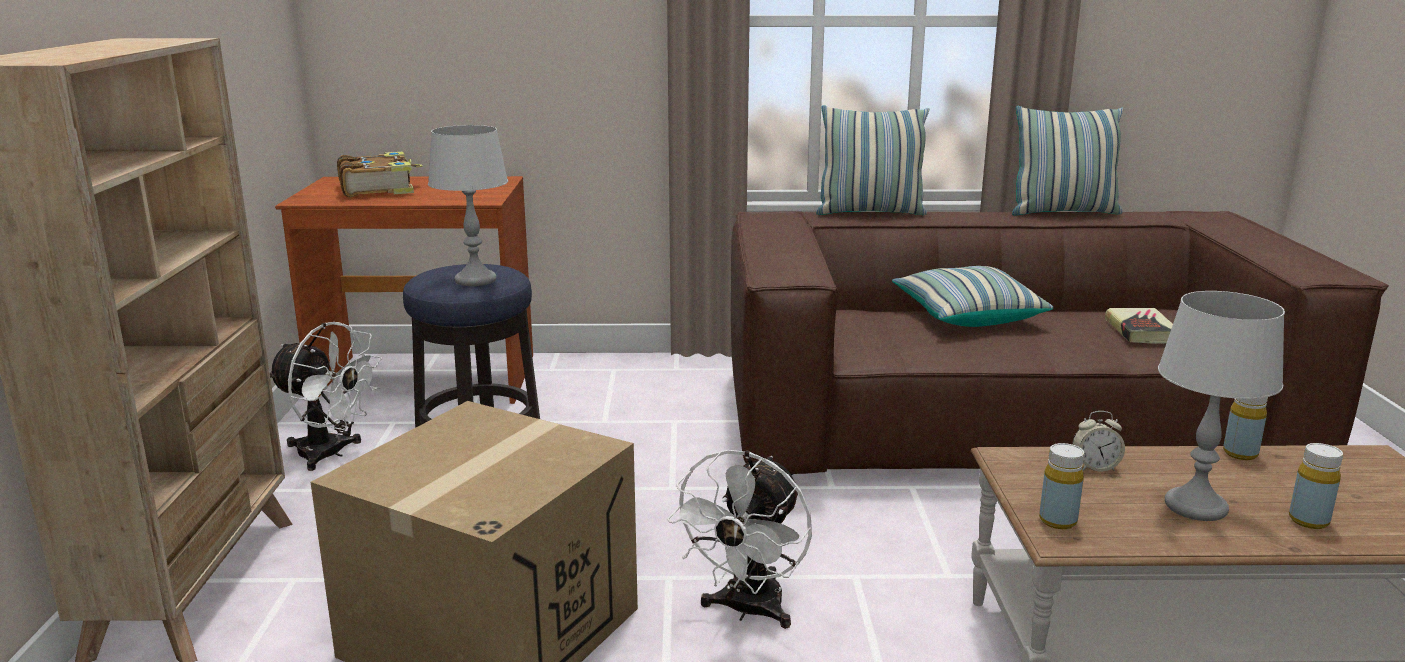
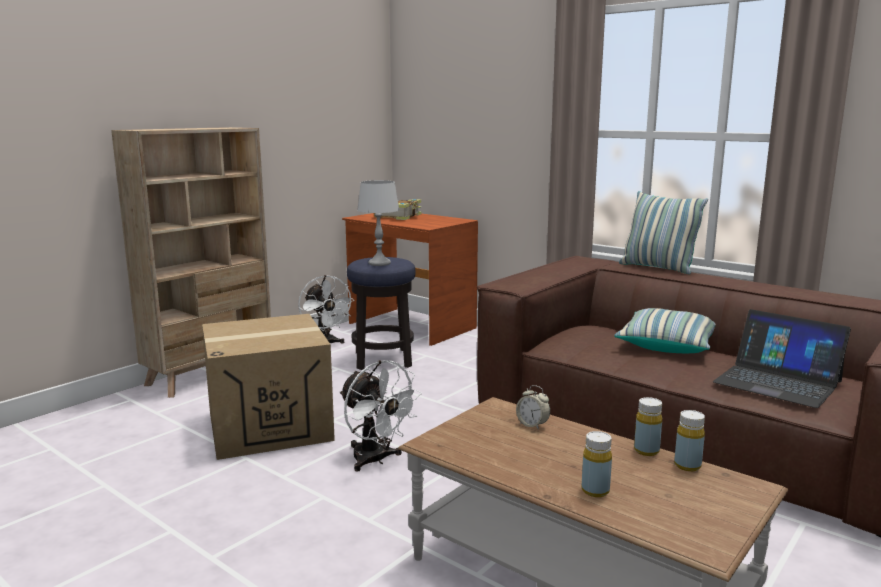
camera: 40 degrees right, 5 degrees down
(747, 611) = (376, 460): white fan -> white fan turned 105 degrees counterclockwise
(1057, 521) = (448, 436): yellow bottle -> yellow bottle (687, 465)
(1062, 212) = (807, 290): pillow -> none
(1141, 331) = (777, 382): book -> laptop
(1196, 507) = (542, 459): grey table lamp -> none

